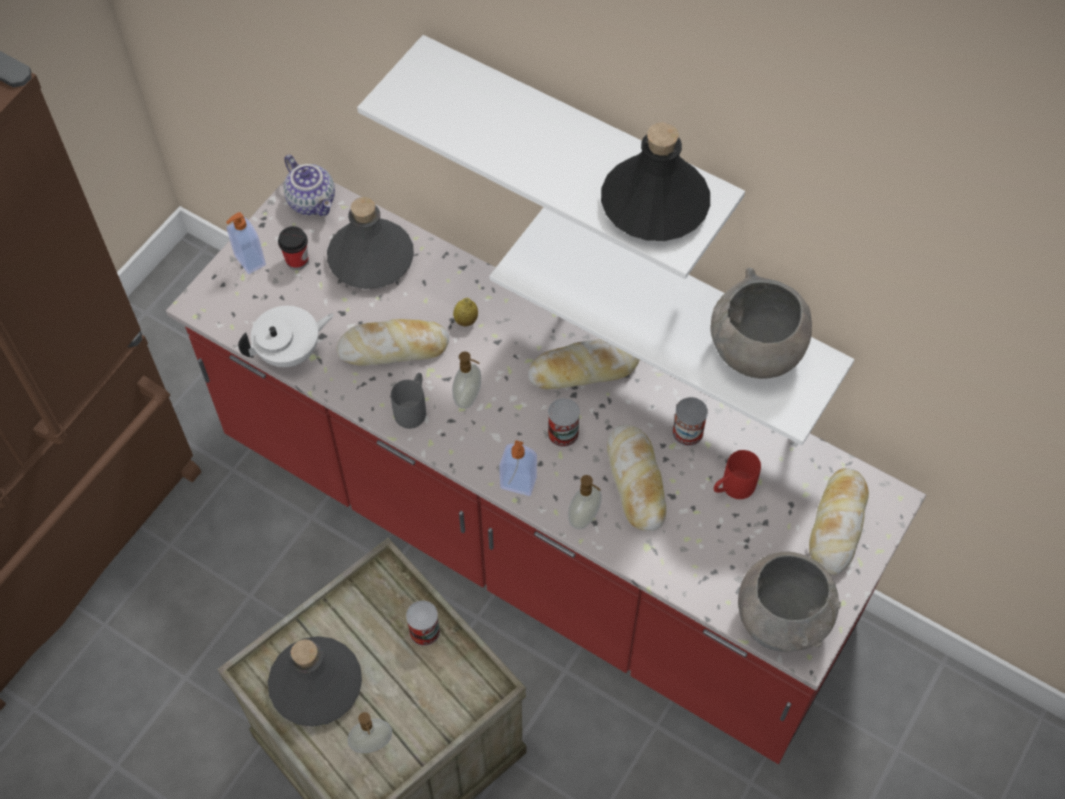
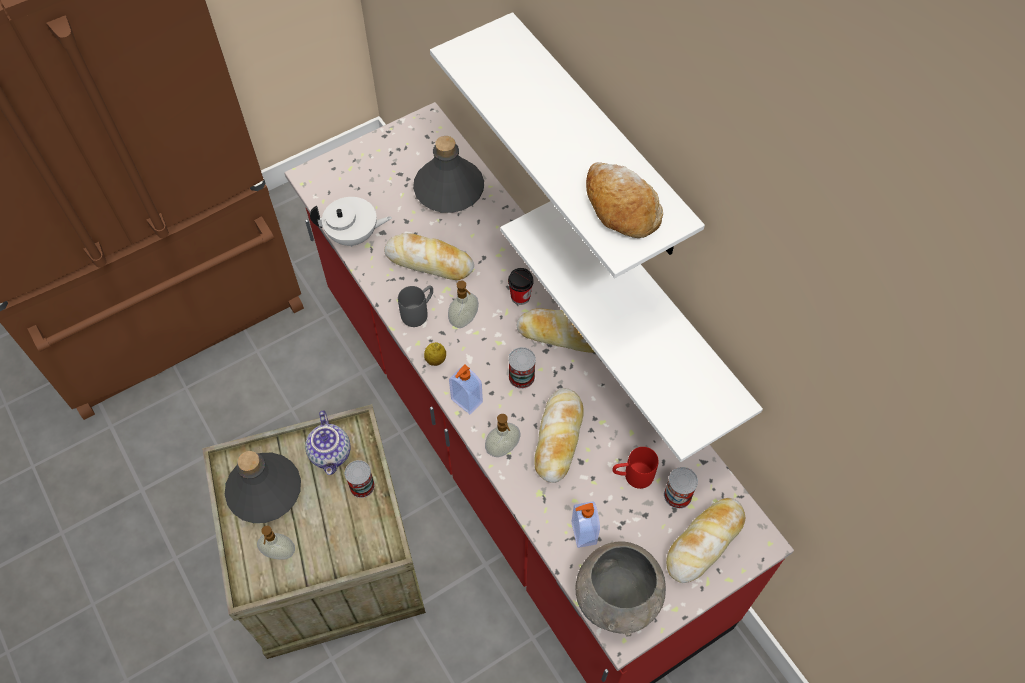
camera: 25 degrees right, 0 degrees up
(249, 261) = (361, 158): soap dispenser -> soap dispenser (582, 533)
(297, 260) = (395, 171): cup -> cup (520, 296)
(313, 201) = (430, 132): teapot -> teapot (331, 453)
(466, 320) = (494, 262): lemon -> lemon (435, 360)
(653, 204) = (620, 207): black bottle -> bread
(687, 432) = (620, 416): can -> can (677, 495)
(754, 352) = (680, 370): grey bowl -> none

